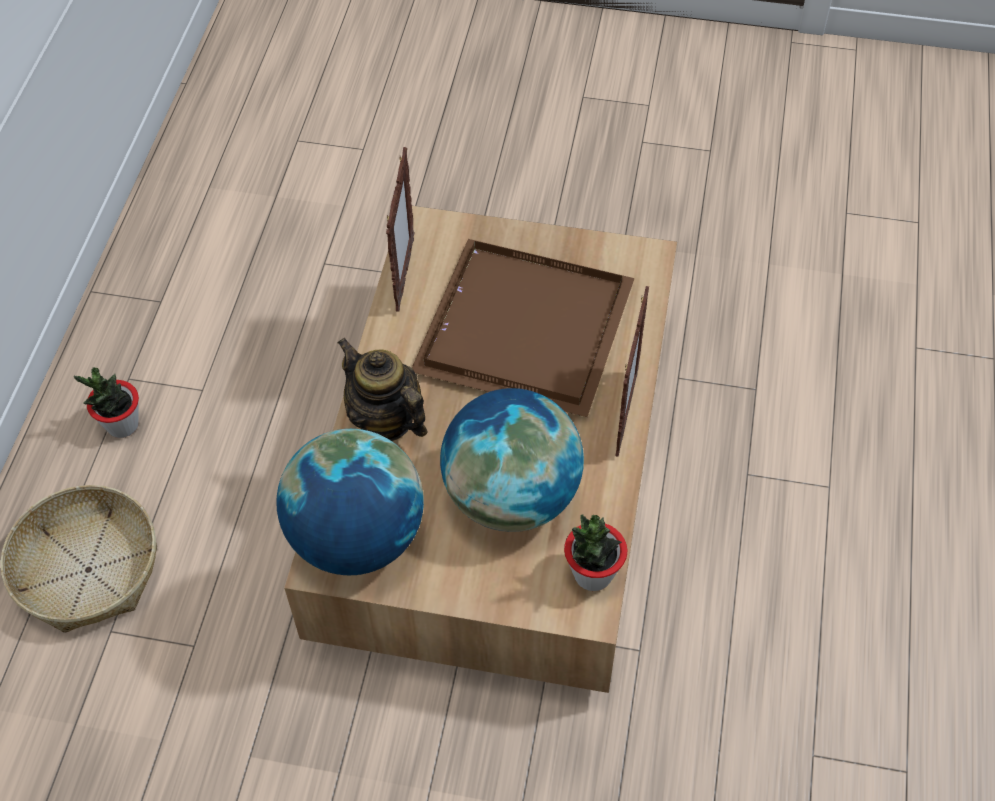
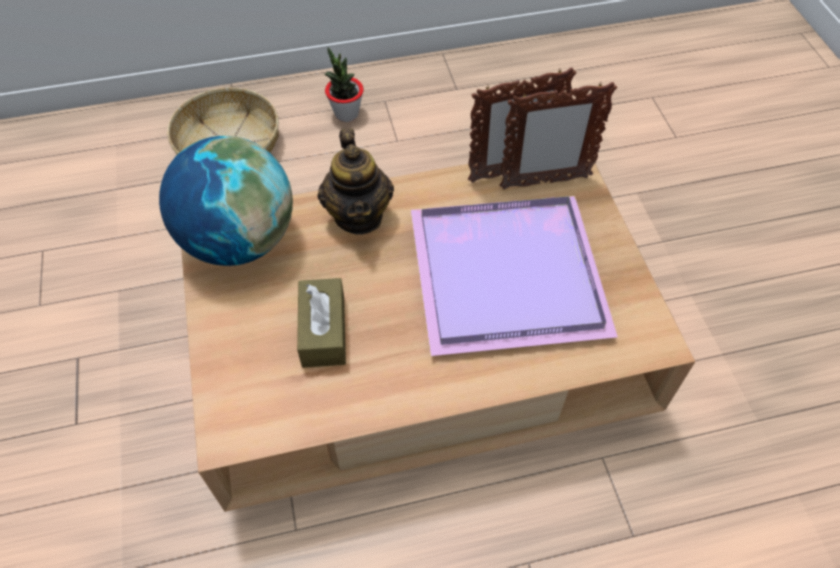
camera: 65 degrees right, 0 degrees up
(385, 420) = (359, 215): teapot -> teapot turned 150 degrees clockwise
(512, 496) = (323, 331): globe -> brown tissue box
(522, 325) = (510, 271): brown tray -> purple tray
(592, 574) = (265, 425): potted plant -> none
(625, 414) = (456, 389): picture frame -> picture frame (544, 182)

